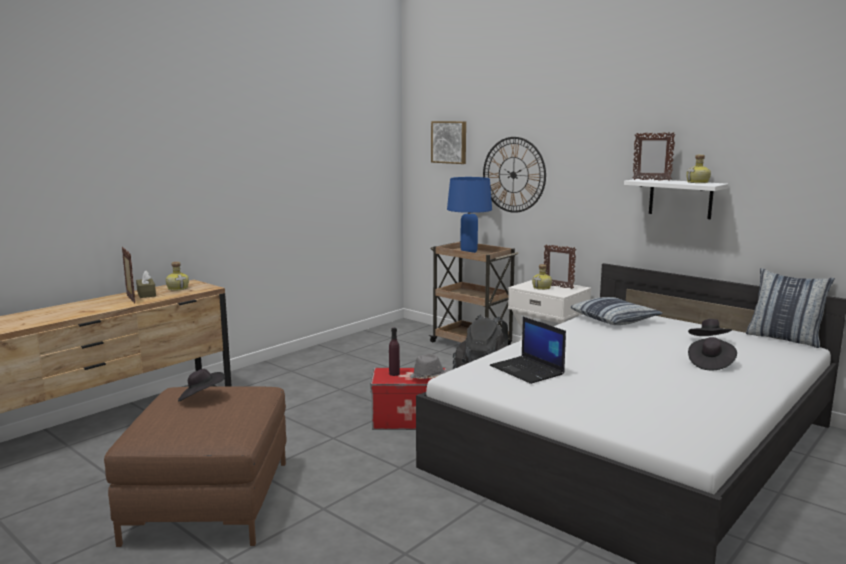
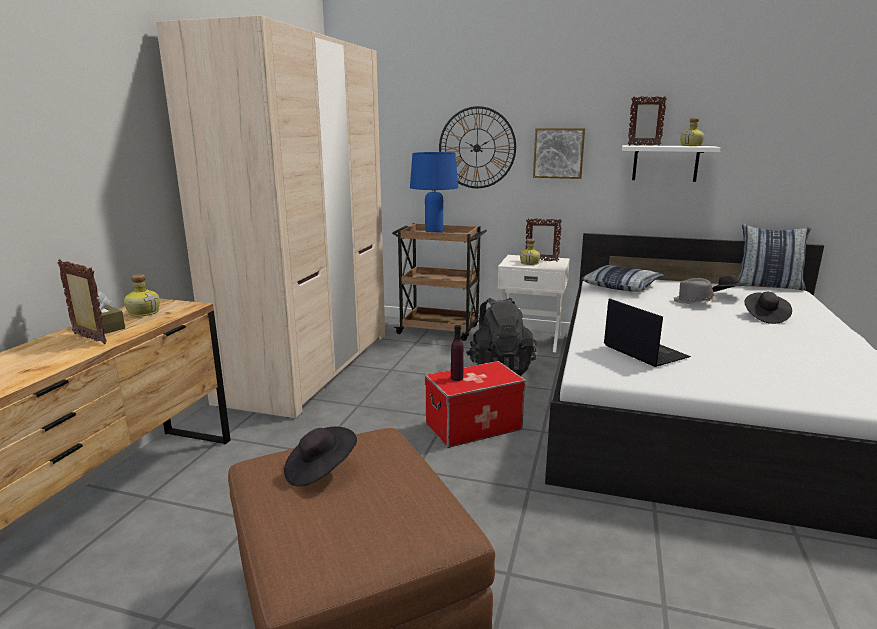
camera: 25 degrees left, 5 degrees up
(333, 356) = (309, 366): none -> beige wardrobe
(427, 378) = (497, 376): grey hat -> grey hat (694, 302)
(449, 142) = (394, 114): picture -> picture (558, 153)
(528, 370) = (643, 351): laptop -> laptop turned 150 degrees counterclockwise

